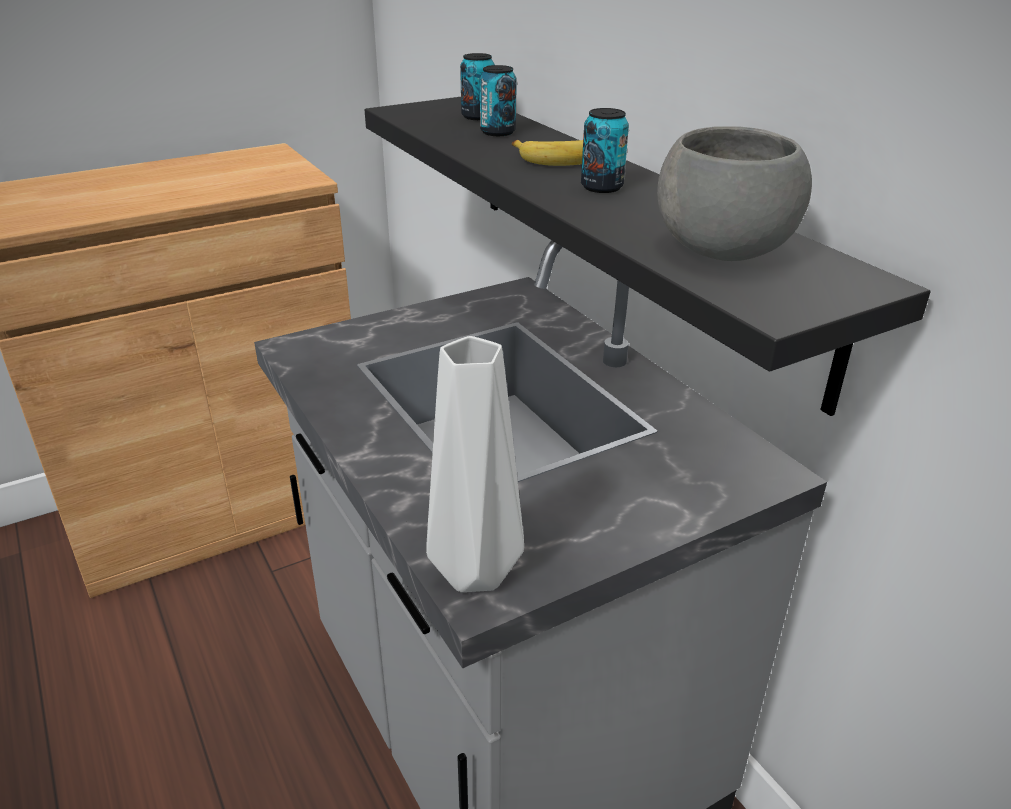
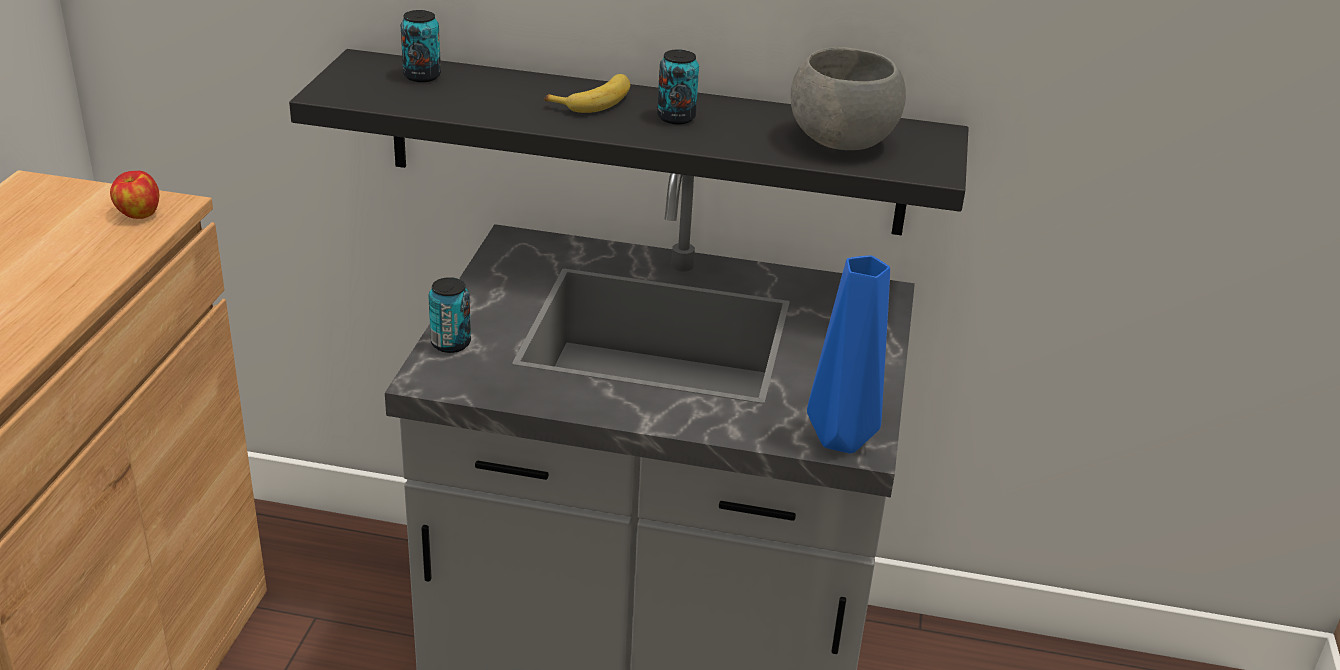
camera: 50 degrees left, 0 degrees up
(283, 178) = (138, 214): none -> apple
(472, 571) = (838, 439): grey vase -> blue vase
(498, 132) = (482, 89): can -> can (451, 343)

